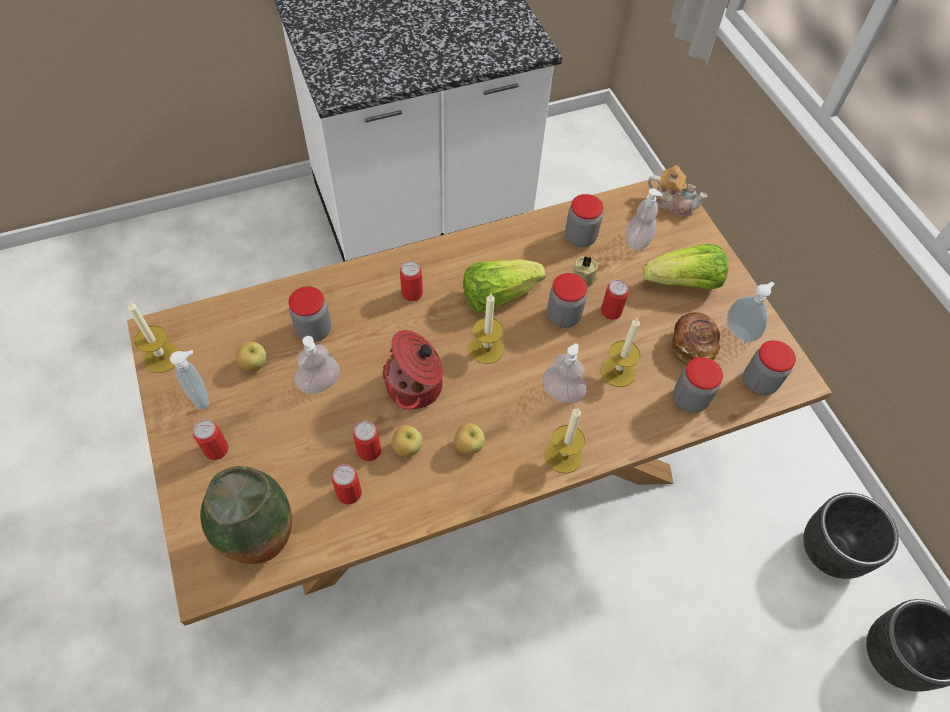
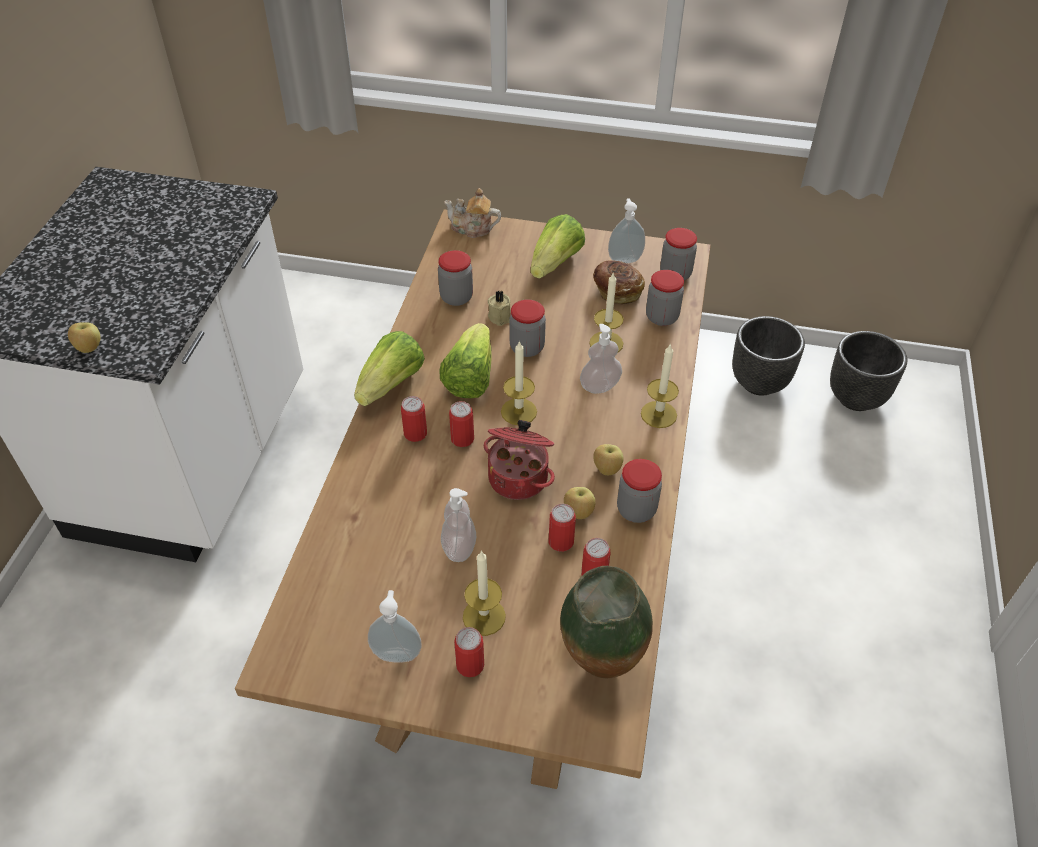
camera: 55 degrees left, 10 degrees down
(162, 357) = (316, 672): candle -> candle (484, 616)
(254, 364) = (394, 591): apple -> apple (89, 348)
(314, 330) = (393, 525): jar -> jar (636, 510)
(450, 250) = (391, 385): none -> lettuce
(611, 311) = (546, 318): can -> can (462, 439)
(637, 240) = (491, 267): soap dispenser -> none
(672, 203) = (472, 228): teapot -> teapot turned 135 degrees counterclockwise

